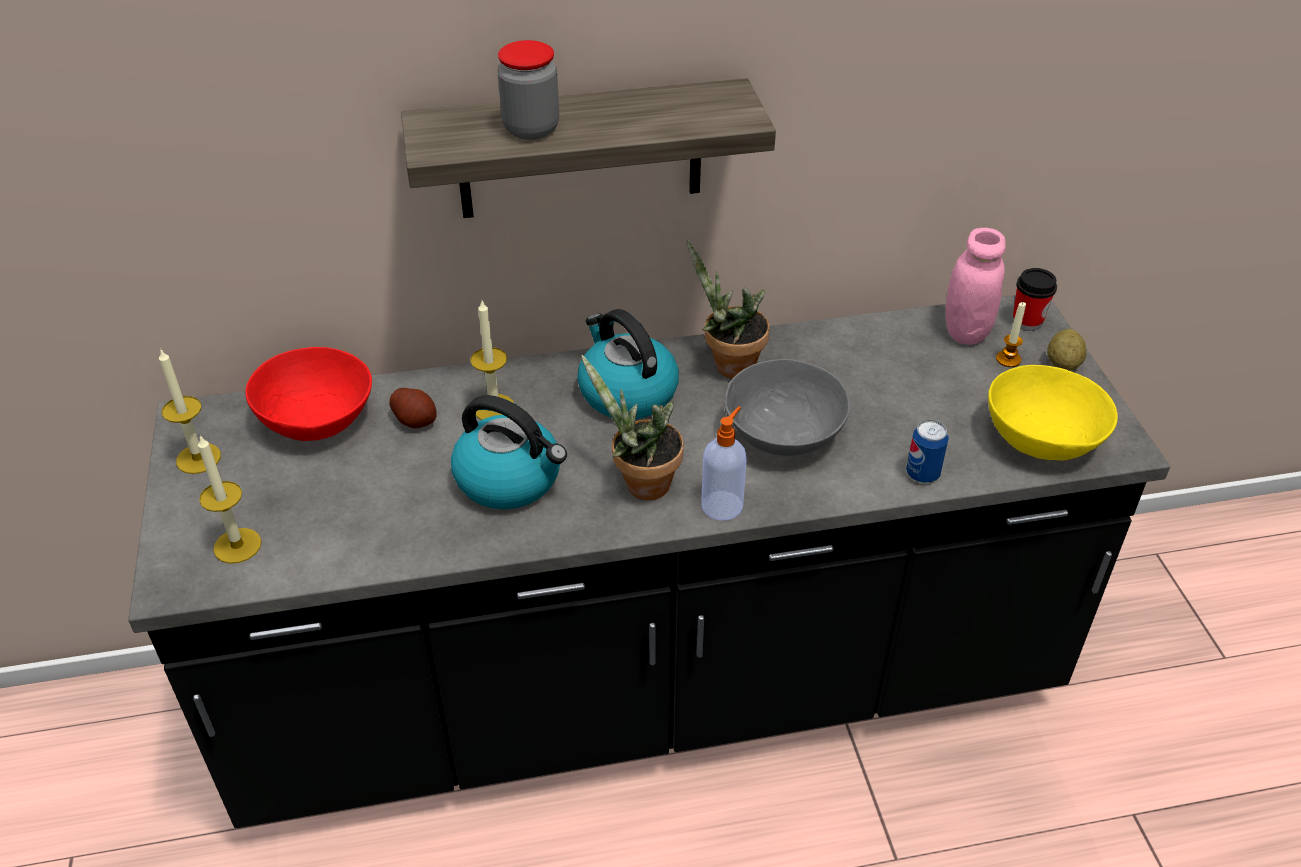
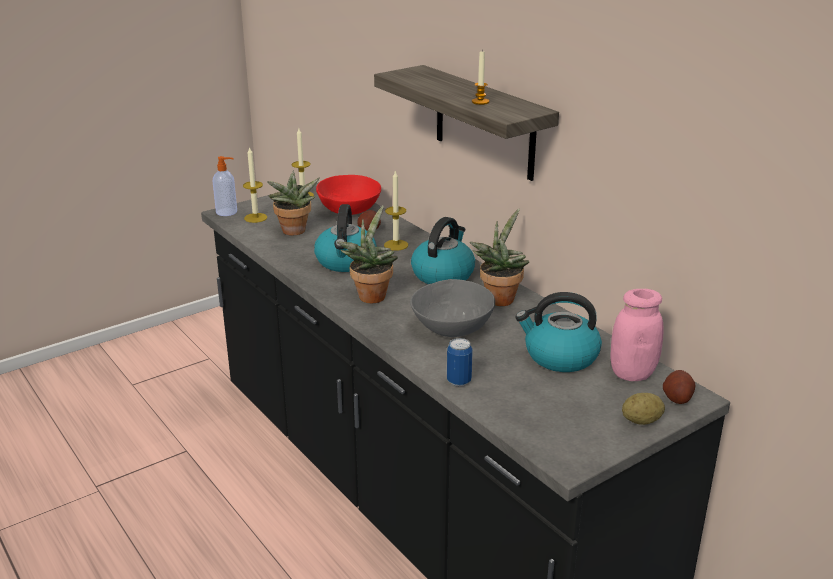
camera: 65 degrees right, 15 degrees down
(346, 511) = (294, 232): none -> potted plant
(531, 129) = (436, 84): jar -> none
(723, 505) = (374, 321): soap dispenser -> soap dispenser (227, 212)
(903, 370) = (560, 356): none -> kettle
(1008, 359) = (619, 396): candle -> candle (480, 102)
(1027, 321) = (677, 397): cup -> potato
(1042, 437) = (542, 423): yellow bowl -> none

